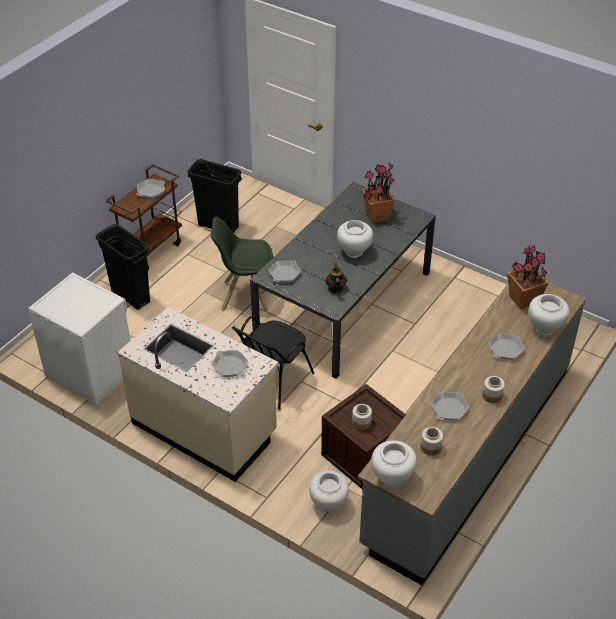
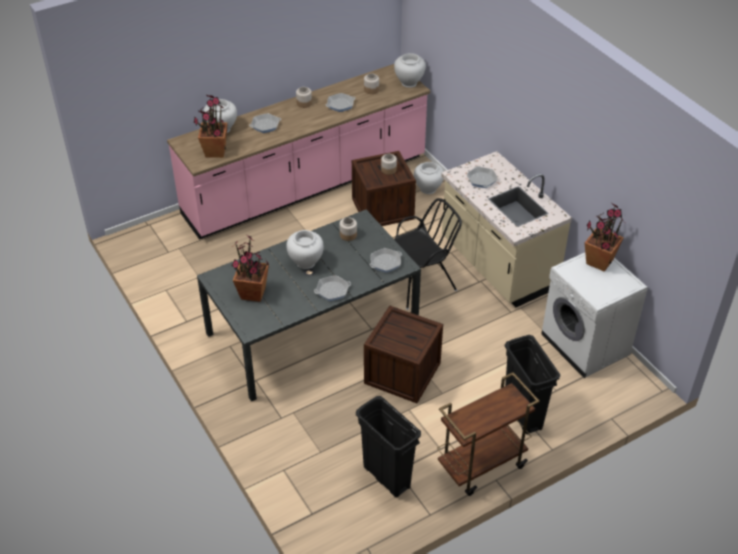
camera: 155 degrees left, 0 degrees up
(79, 317) = (599, 262): none -> potted plant
(151, 191) = (477, 416): frying pan -> frying pan (332, 290)
(245, 296) = (402, 373): green chair -> crate
(335, 288) = (348, 235): teapot -> jar
(468, 454) = (306, 187): grey counter -> pink counter

